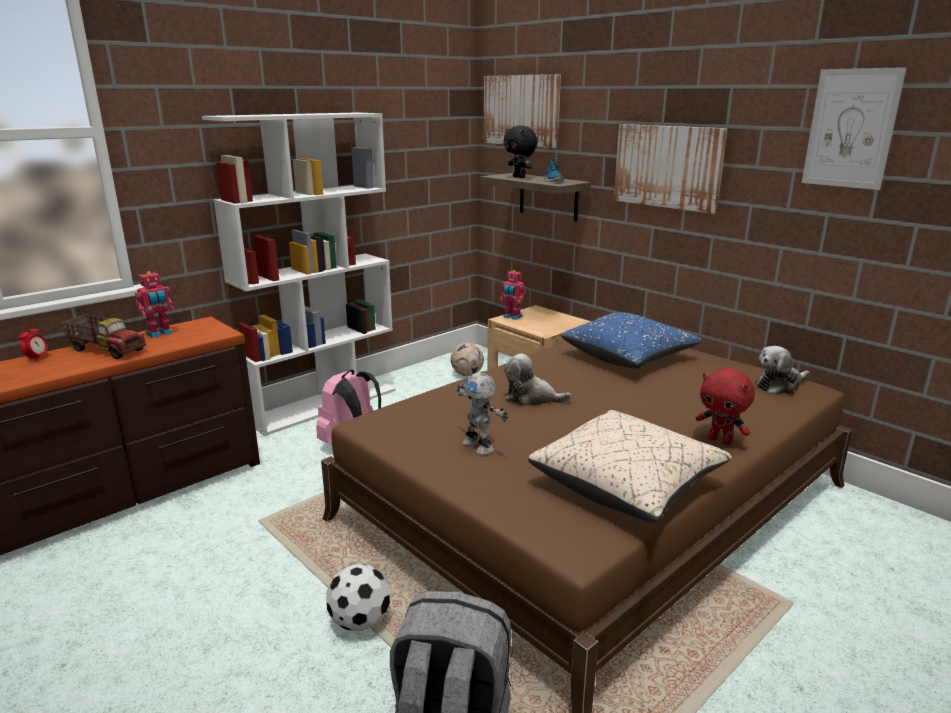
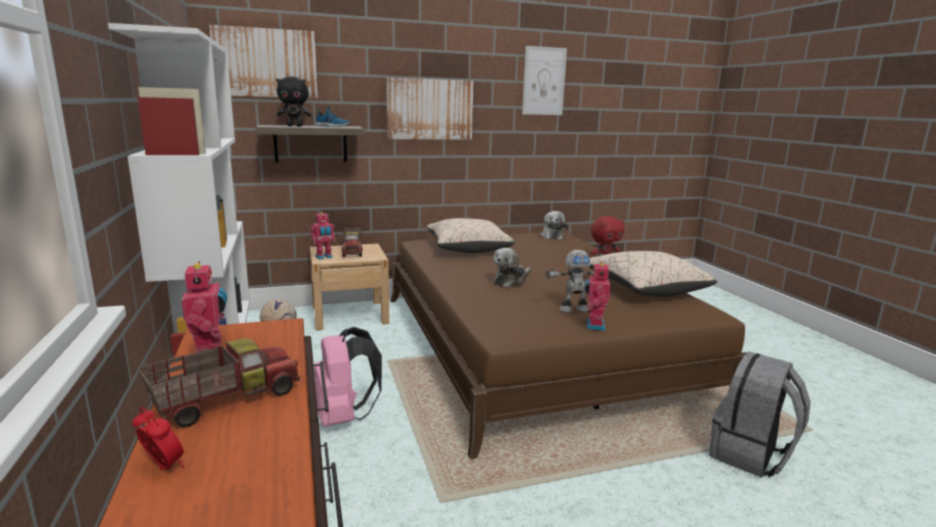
camera: 65 degrees left, 5 degrees down
(360, 621) = (628, 468): football -> none
(437, 465) = (593, 325): none -> toy robot
(547, 320) = (353, 251): none -> toy truck
(628, 357) = (468, 249): blue pillow -> beige pillow

